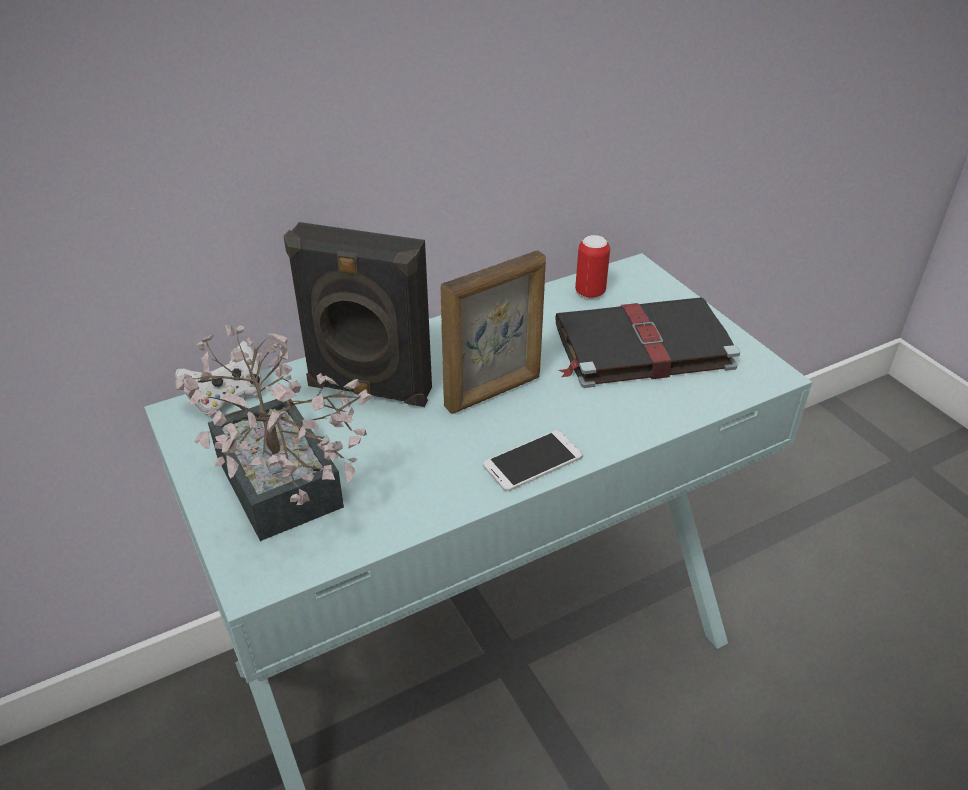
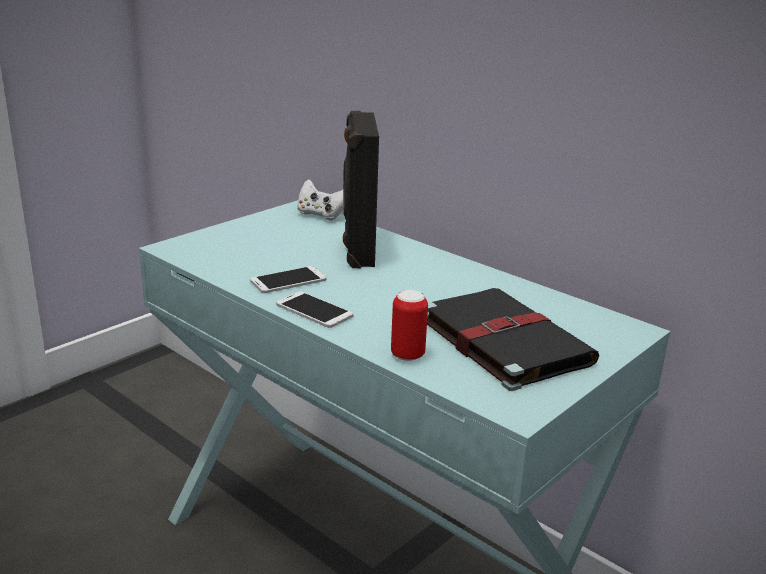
camera: 70 degrees right, 15 degrees down
(283, 494) = (242, 243): potted plant -> none
(437, 468) = (288, 280): none -> phone
(494, 392) = (386, 288): picture frame -> none
(590, 292) = (566, 311): can -> can (407, 355)

